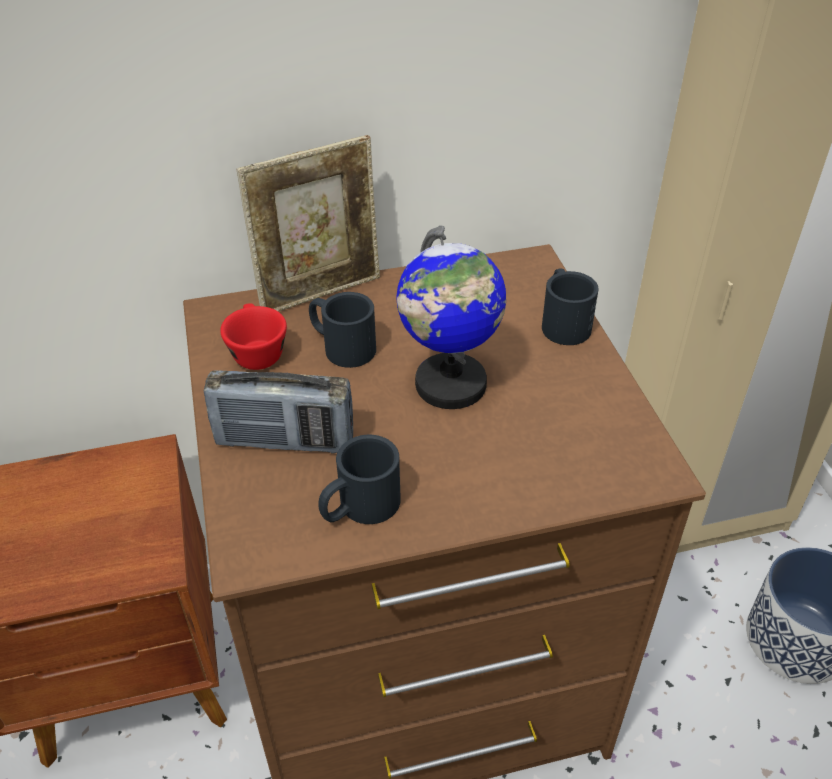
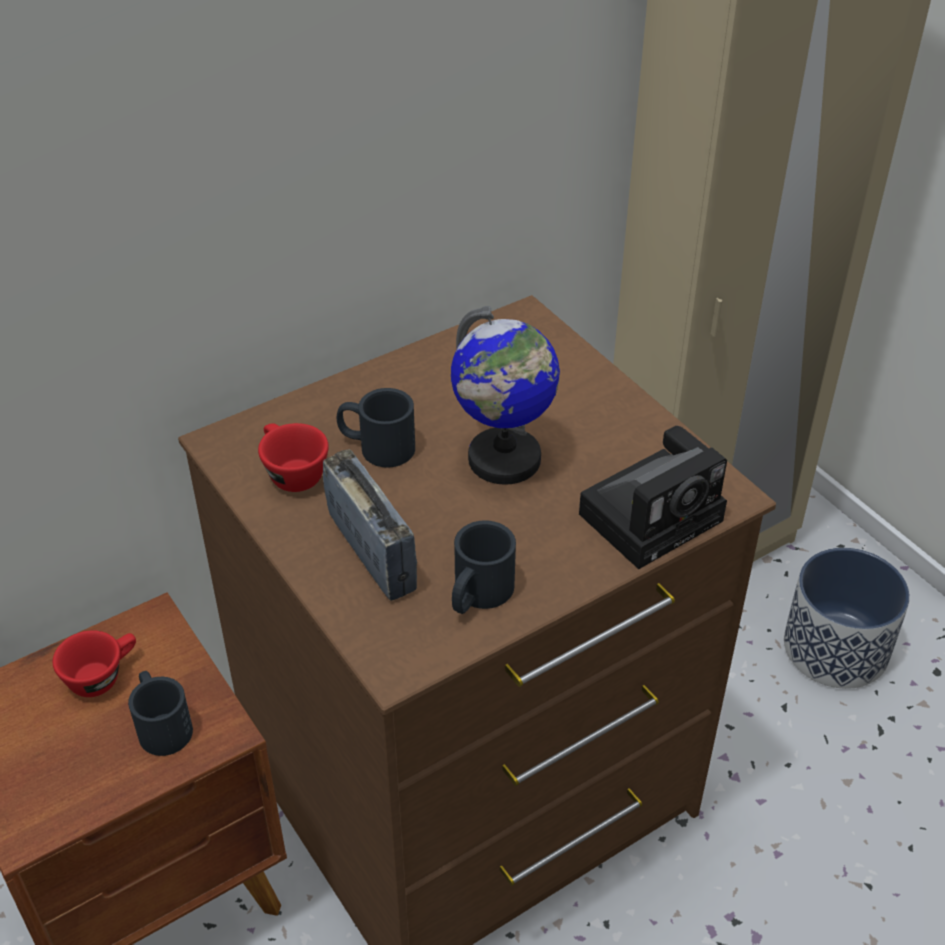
camera: 20 degrees left, 0 degrees up
(90, 489) = (102, 675): none -> red cup
(285, 441) = (372, 553): radio -> radio turned 105 degrees counterclockwise
(320, 292) = (324, 396): picture frame -> none
(563, 322) = (582, 373): black mug -> black mug (161, 724)
(571, 473) = (654, 514): none -> camera

